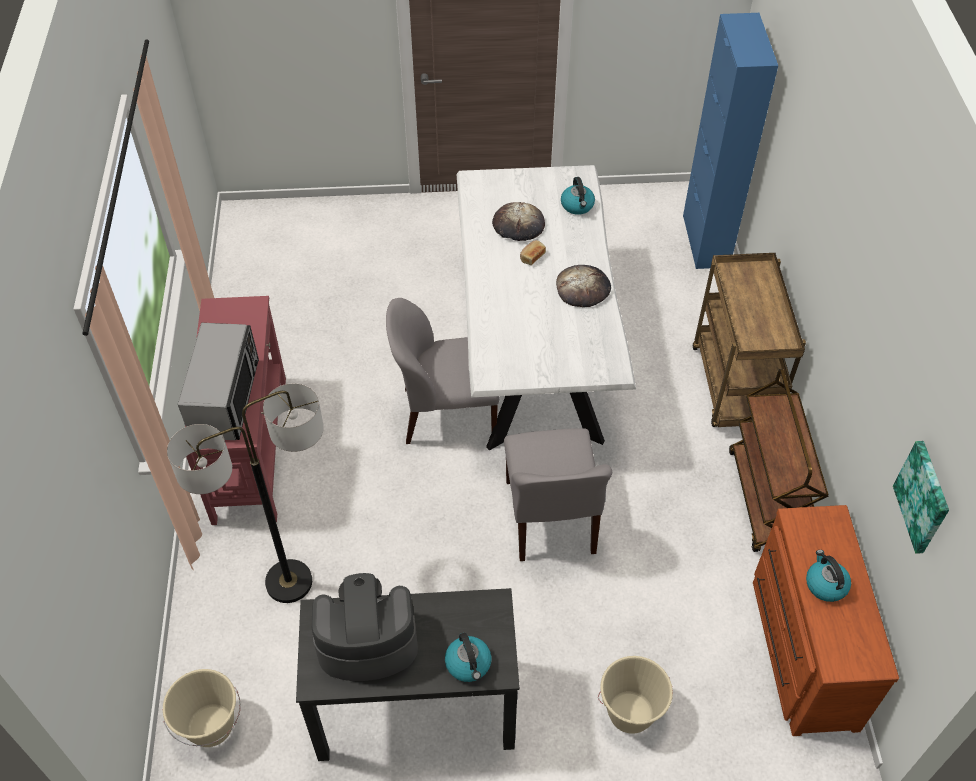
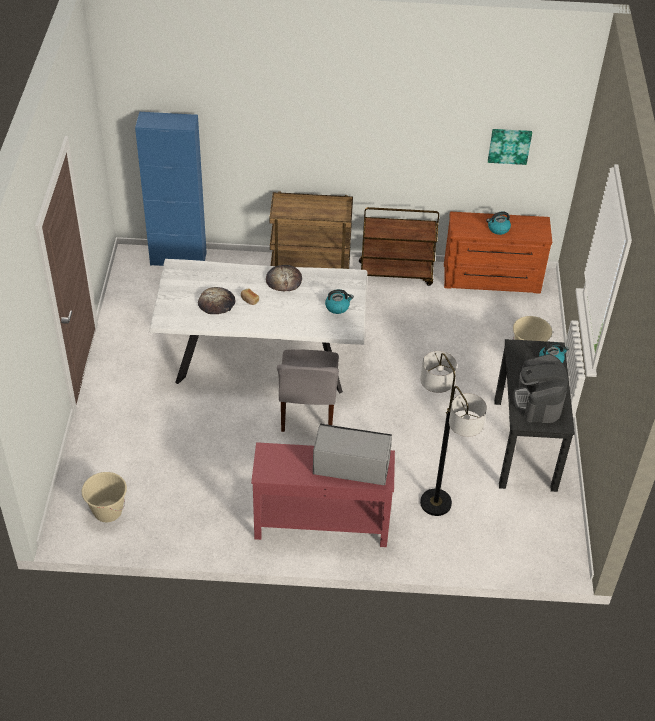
camera: 85 degrees left, 5 degrees down
(211, 725) = (535, 545): beige bucket -> beige bucket (107, 511)
(551, 519) = (399, 368): grey chair -> none
(577, 206) = (205, 272): kettle -> kettle (337, 307)

